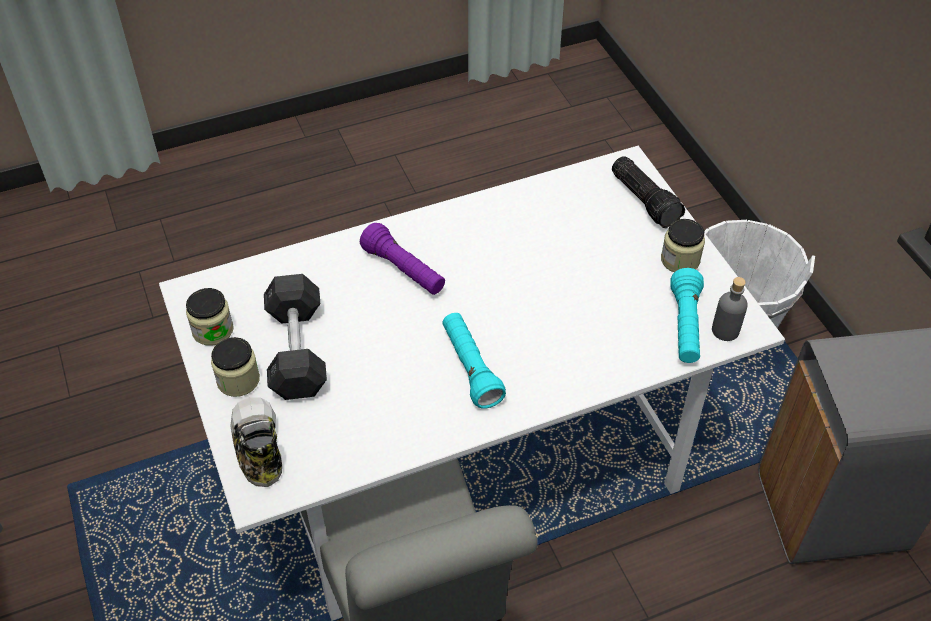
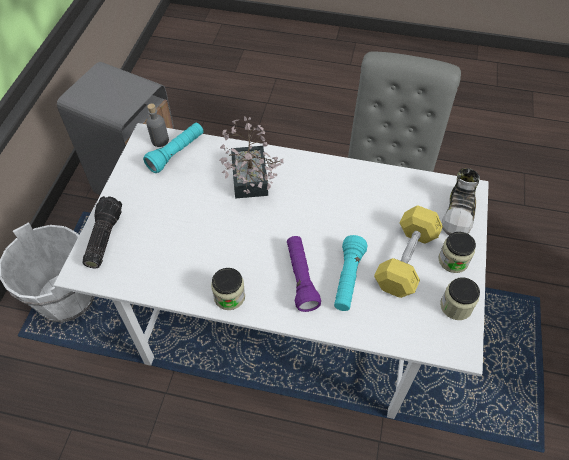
camera: 145 degrees left, 5 degrees up
(297, 350) = (406, 260): grey dumbbell -> yellow dumbbell
(470, 368) = (310, 194): turquoise flashlight -> turquoise flashlight (348, 279)
(557, 339) = (249, 183): none -> potted plant
(680, 260) = (133, 188): jar -> jar (229, 296)

